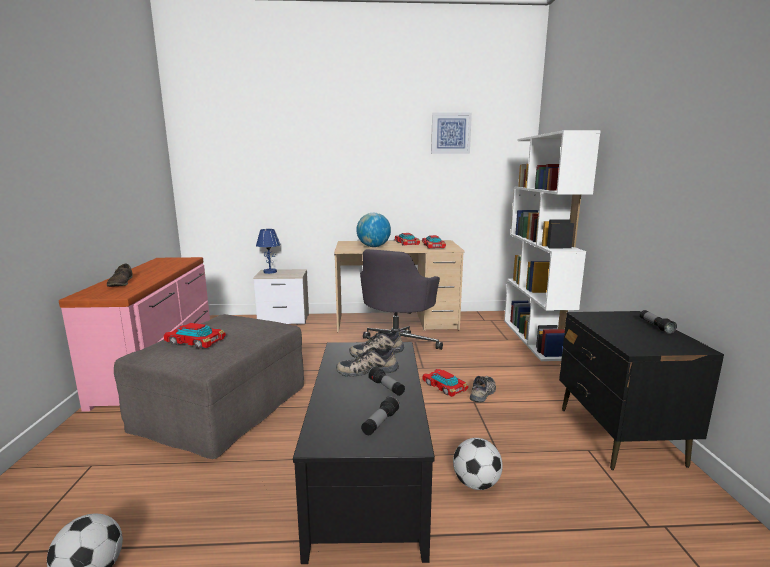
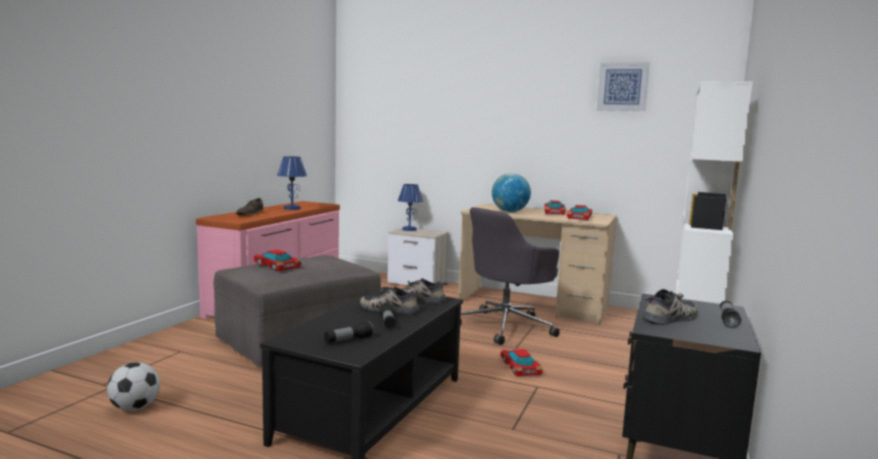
camera: 25 degrees right, 5 degrees down
(161, 269) = (292, 208): none -> blue table lamp
(476, 483) = (461, 443): football -> none
(483, 393) = (557, 382): shoe -> shoe (671, 318)

